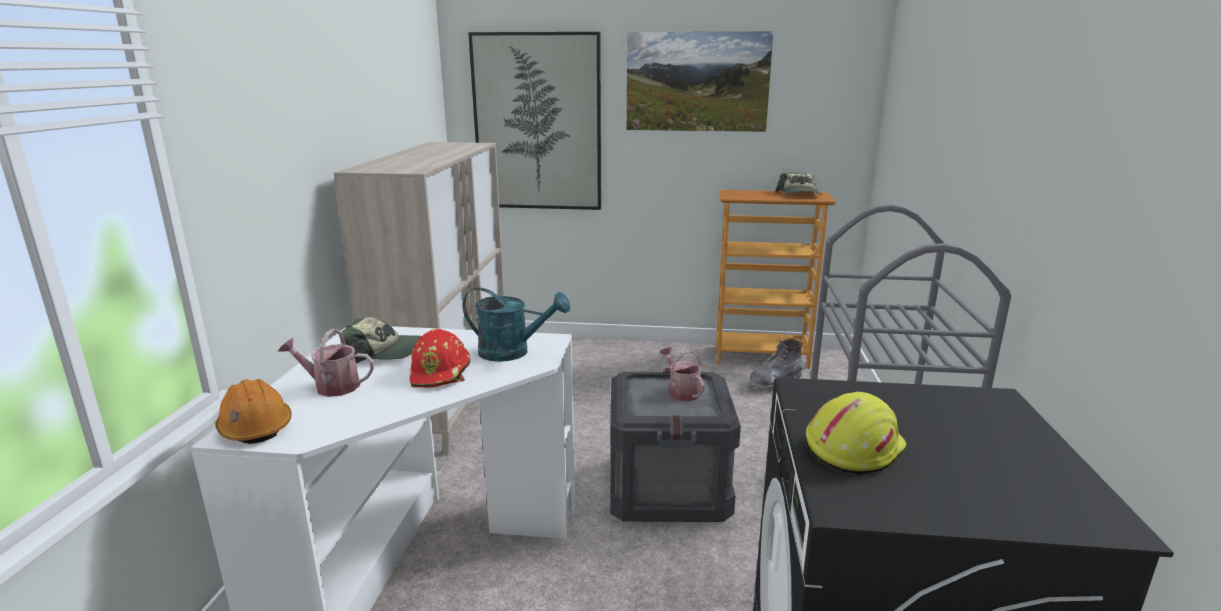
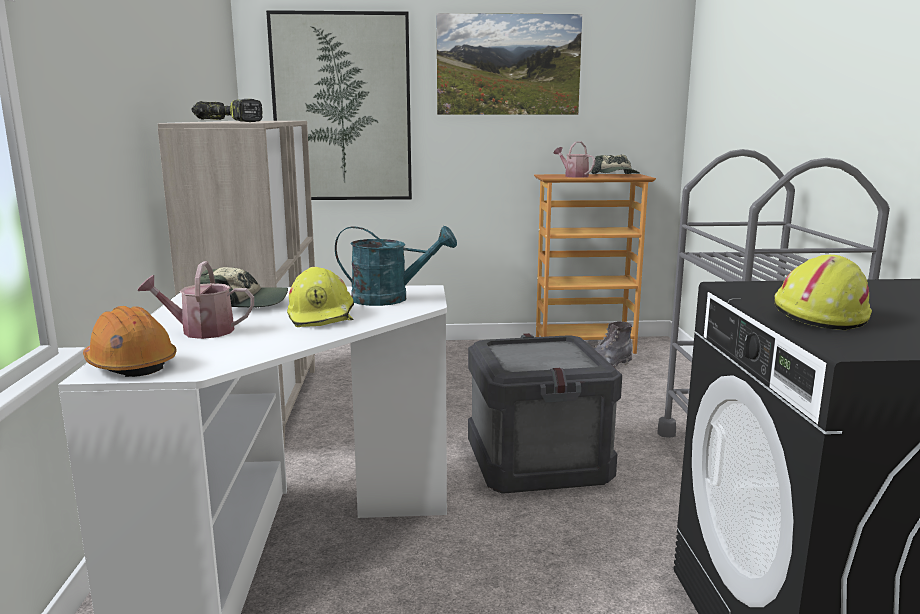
camera: 10 degrees left, 5 degrees down
(400, 164) = (226, 122): none -> power drill
(441, 373) = (322, 316): red hard hat -> yellow hard hat
(681, 391) = (548, 352): watering can -> watering can (573, 176)

